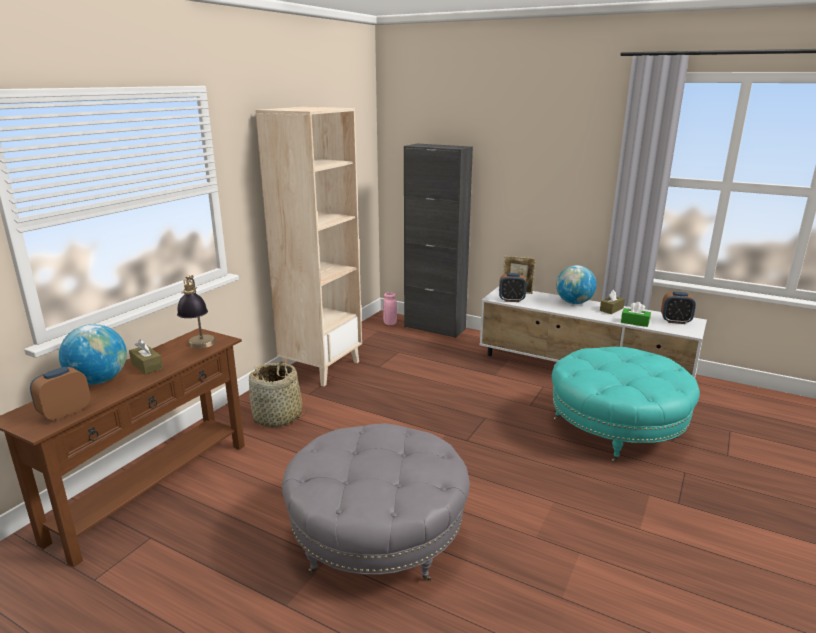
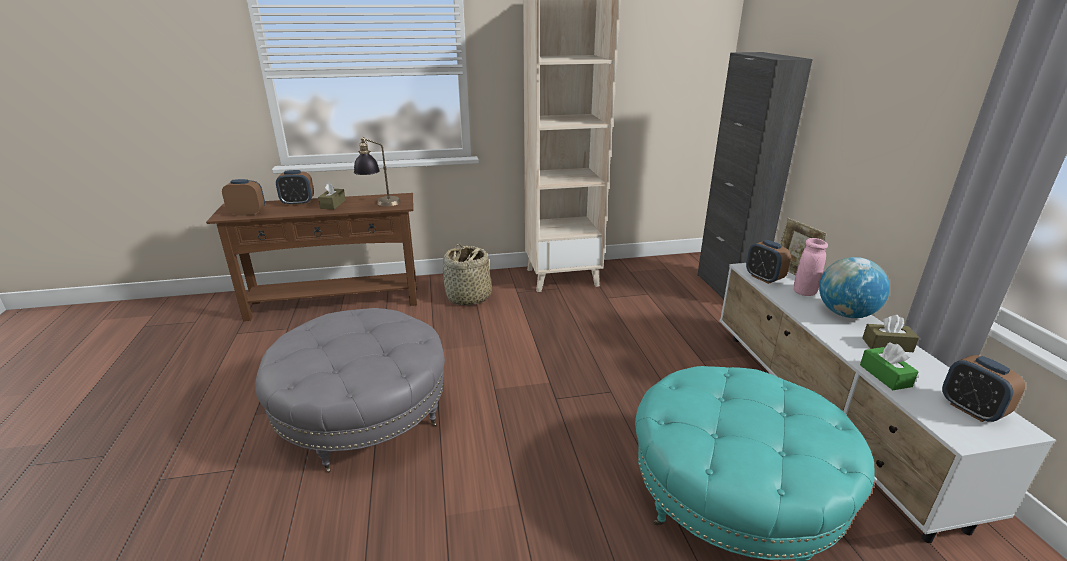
camera: 50 degrees right, 5 degrees up
(99, 381) = (298, 203): globe -> alarm clock
(390, 323) = (690, 266): pink vase -> pink vase (804, 292)

